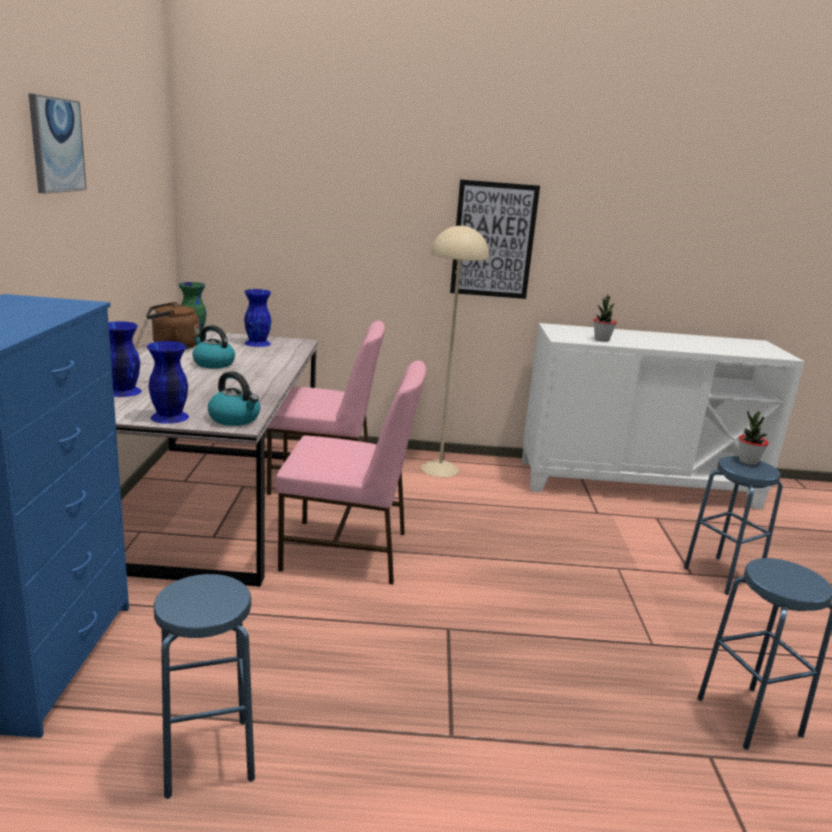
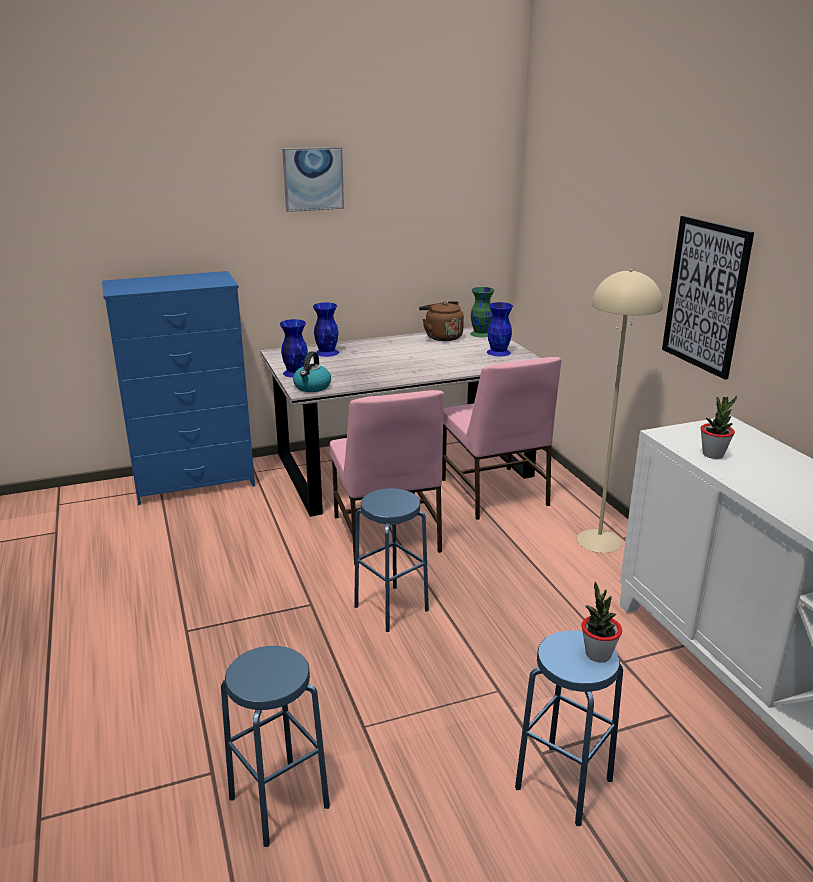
camera: 70 degrees right, 5 degrees up
(207, 756) = (139, 551): blue stool -> blue stool (391, 608)
(213, 363) = (420, 355): kettle -> none

